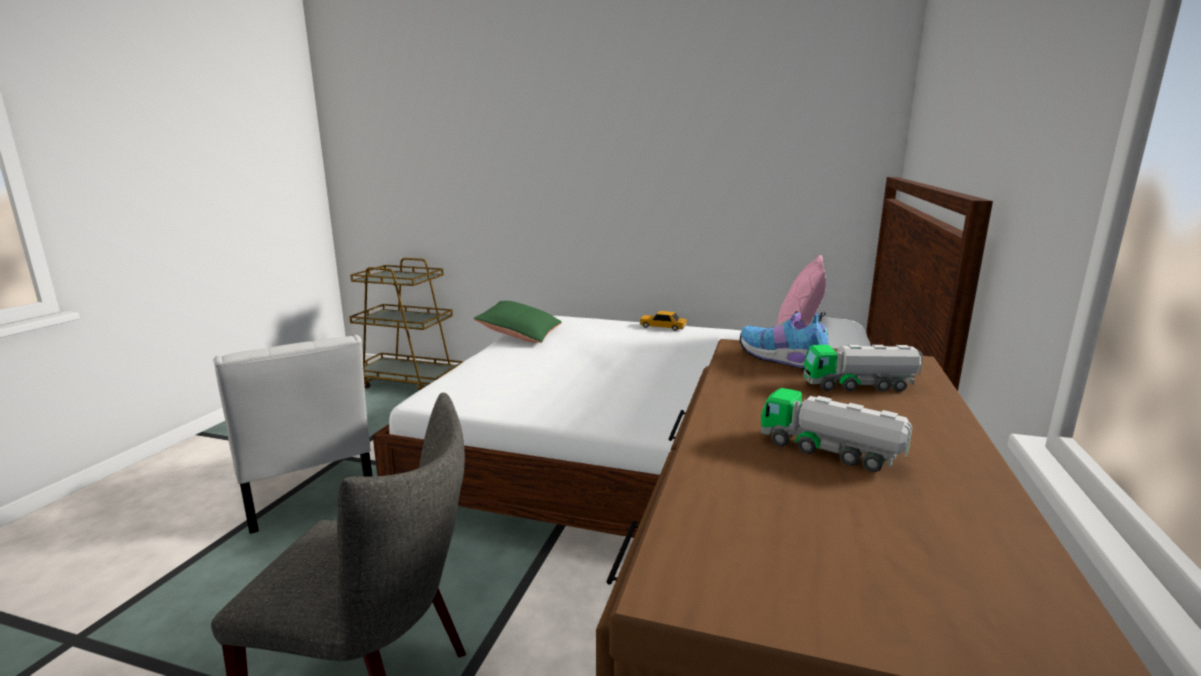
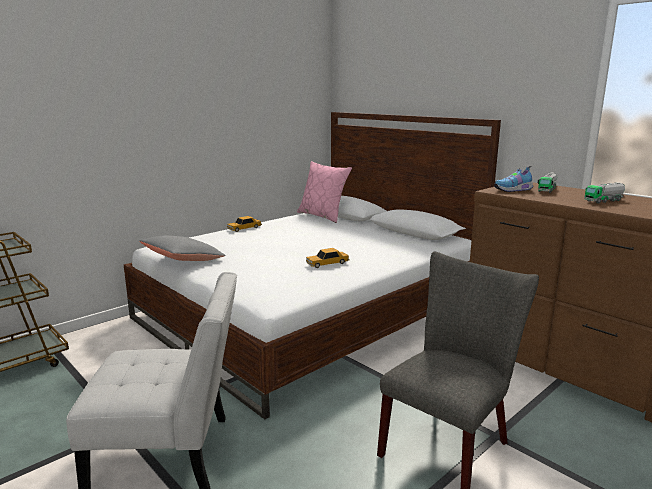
camera: 60 degrees left, 0 degrees up
(520, 334) = (183, 260): green pillow -> grey pillow
(589, 391) = (327, 263): none -> toy car

